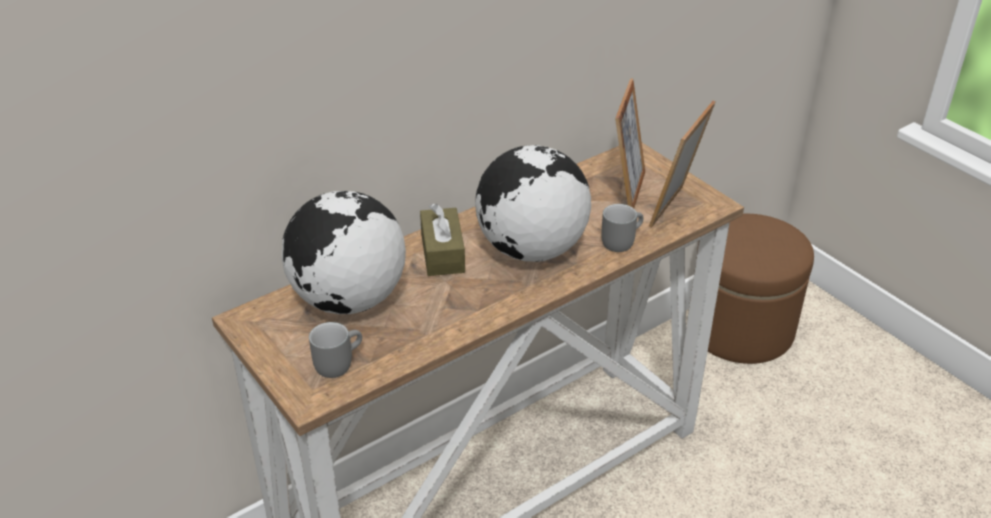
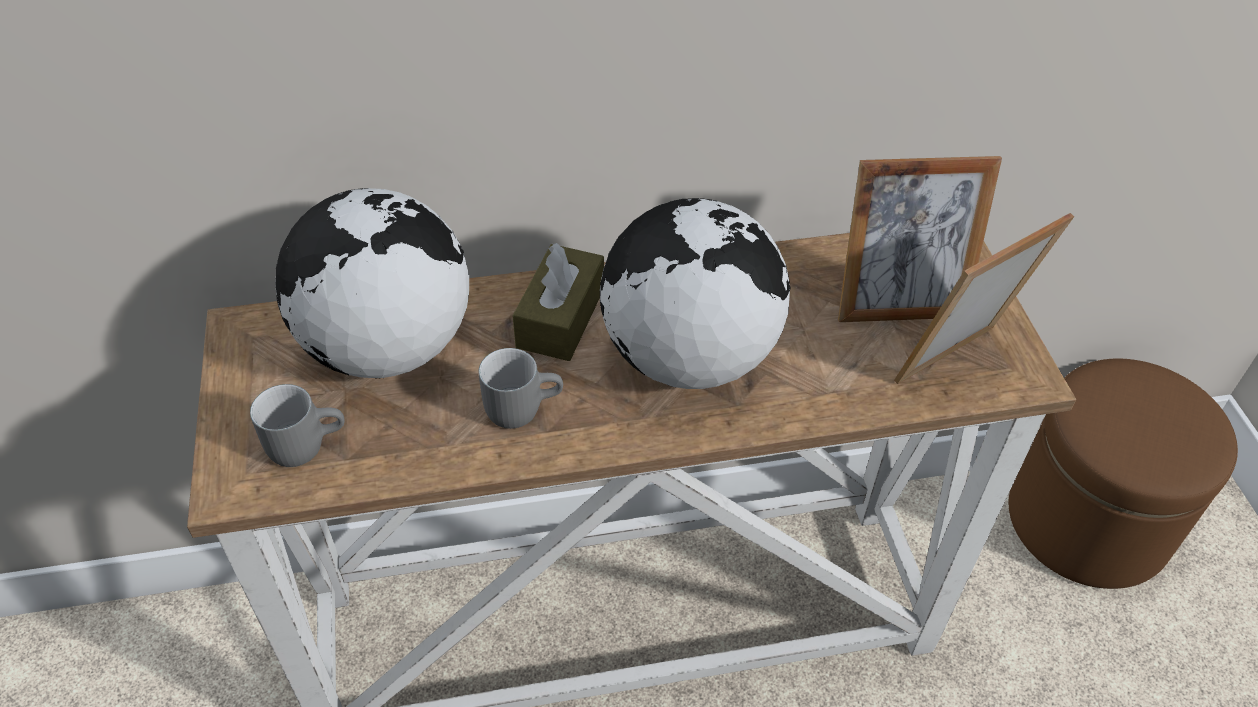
camera: 25 degrees right, 10 degrees up
(620, 240) = (833, 389): grey mug -> grey mug (521, 405)
(627, 191) = (898, 306): picture frame -> picture frame turned 45 degrees clockwise

